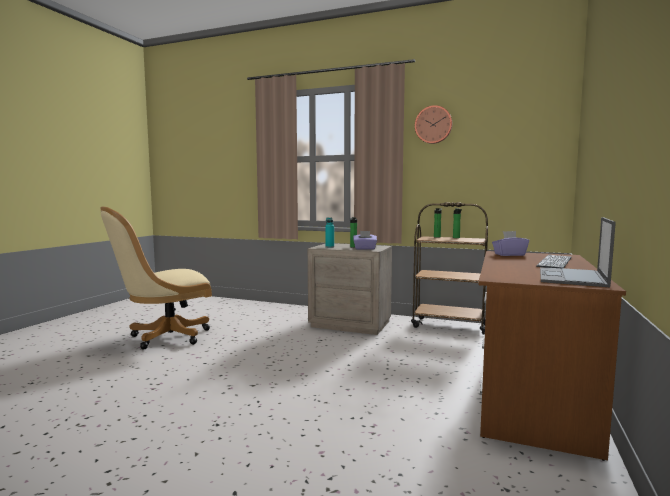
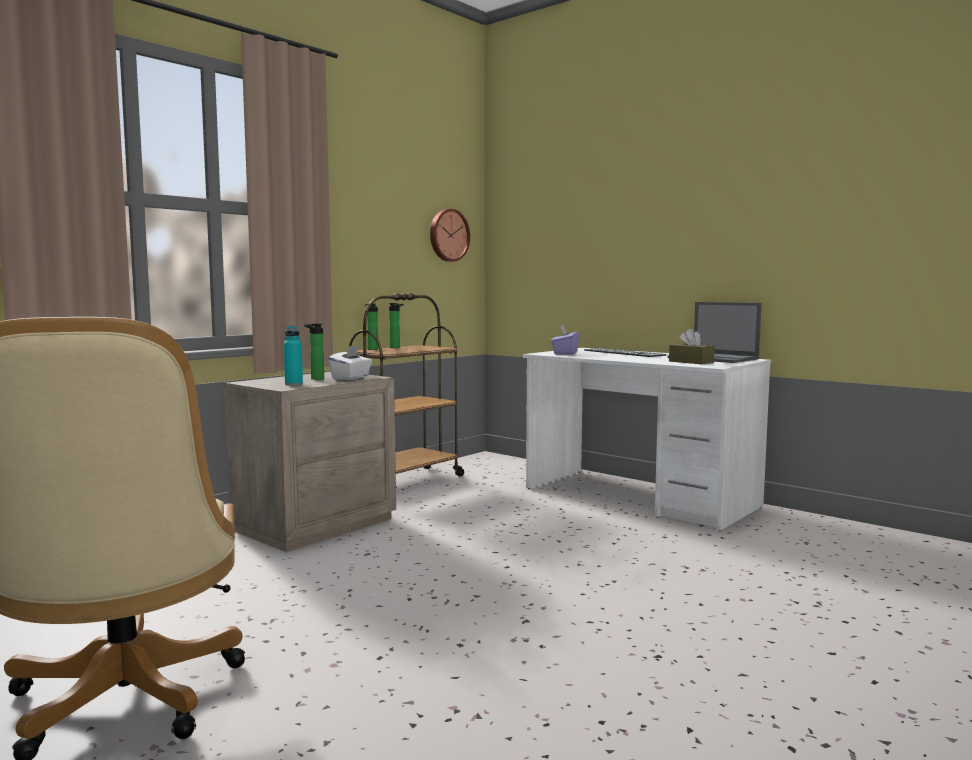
camera: 70 degrees left, 0 degrees up
(365, 248) = (351, 378): purple tissue box -> white tissue box
(433, 125) = (349, 168): wall clock -> wall clock (448, 235)
(516, 274) = (691, 362): none -> brown tissue box
(532, 395) = (639, 497): brown desk -> white desk

